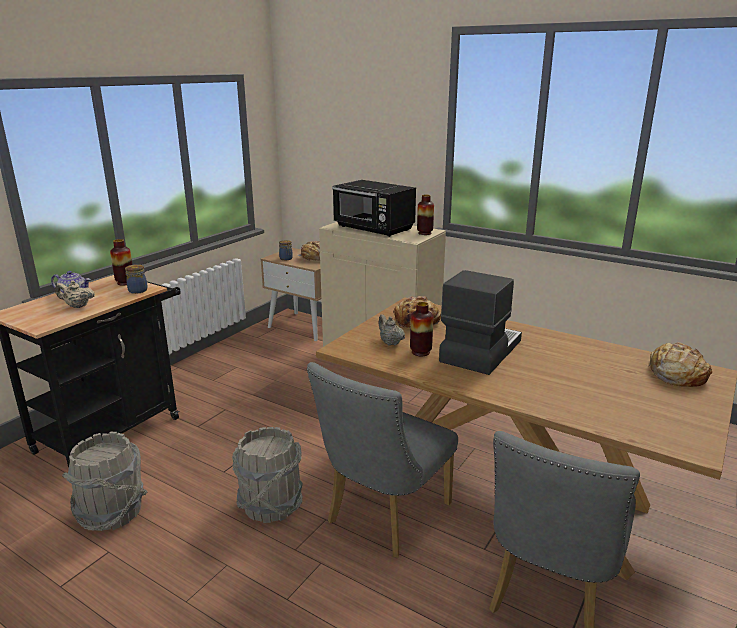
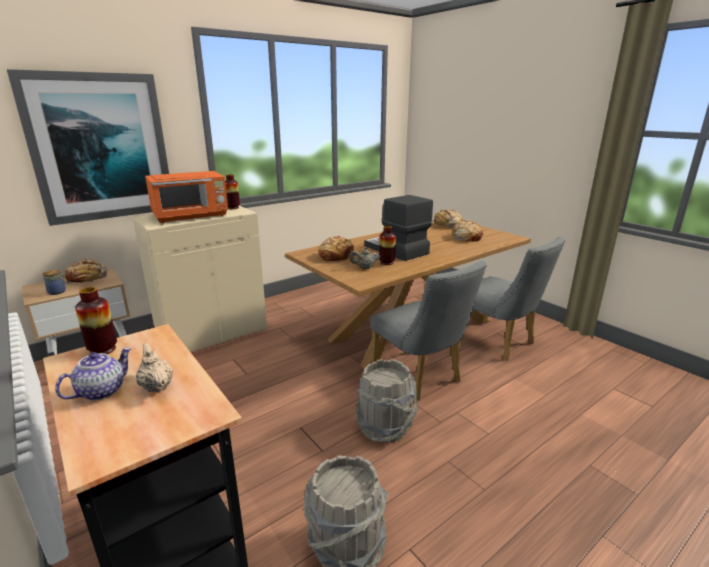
camera: 70 degrees left, 0 degrees up
(77, 306) = (156, 386): beige teapot -> beige teapot turned 120 degrees clockwise
(137, 290) = (152, 341): jar -> none
(356, 148) = (100, 148): none -> picture
(374, 229) = (191, 216): black microwave -> orange microwave
(620, 397) = (466, 237): none -> bread

